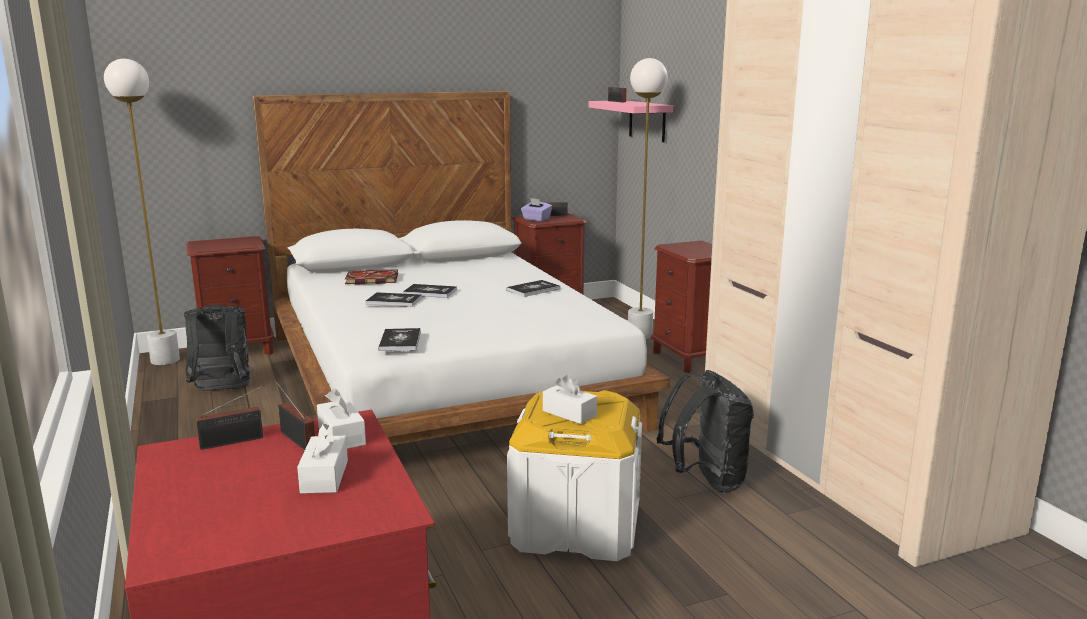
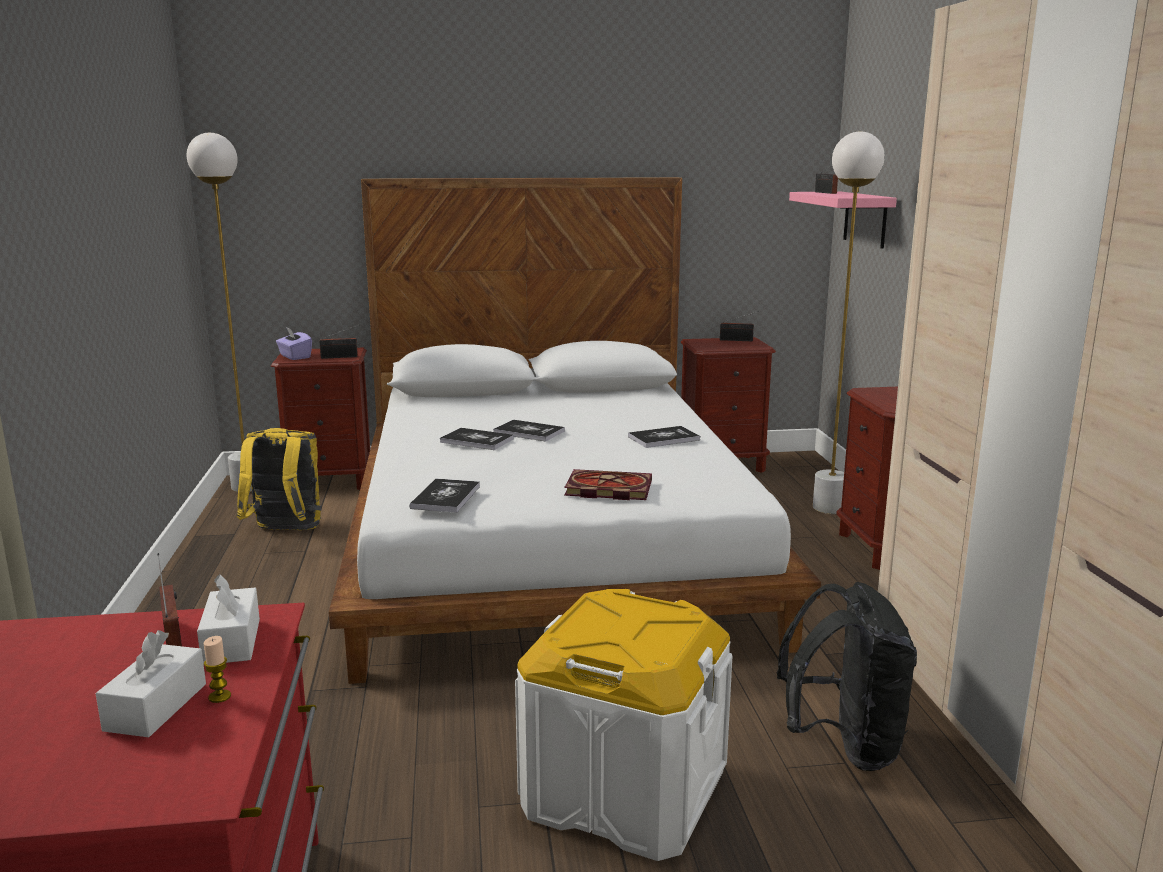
camera: 15 degrees right, 0 degrees up
(222, 391) = (285, 532): black backpack -> yellow backpack
(235, 441) = (98, 631): radio -> radio (341, 357)
(364, 466) = (219, 697): none -> candle
(370, 279) = (470, 410): book -> book (606, 489)
(536, 219) = (708, 344): purple tissue box -> purple tissue box (295, 357)
(569, 413) = (611, 632): white tissue box -> none

